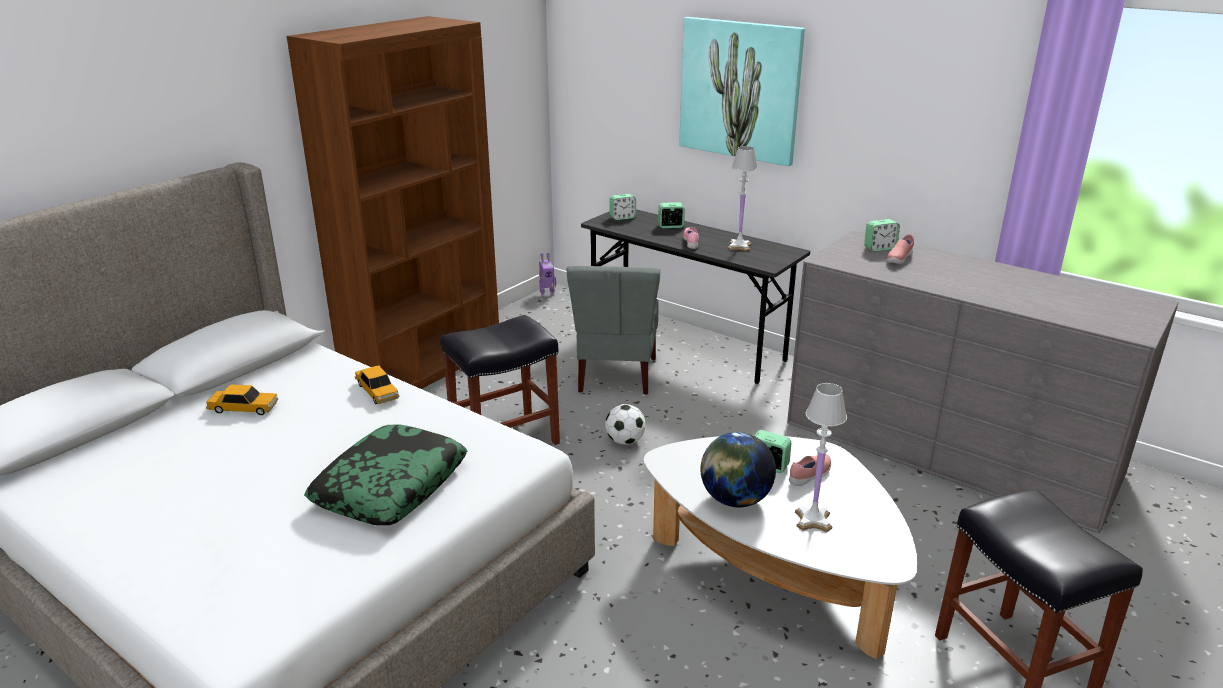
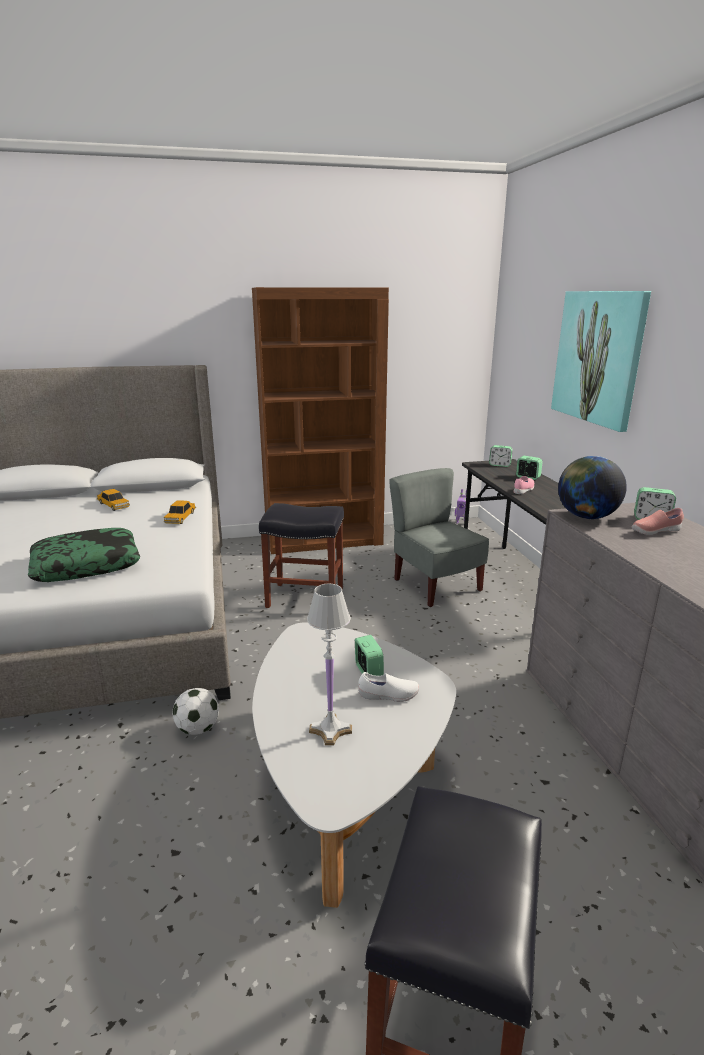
camera: 40 degrees right, 5 degrees down
(615, 375) = (435, 586): grey chair -> grey chair turned 105 degrees clockwise
(625, 441) = (378, 629): football -> football (198, 729)
(735, 500) = (300, 682): globe -> globe (586, 517)
(739, 247) = (561, 502): white table lamp -> none
(810, 476) = (388, 696): pink shoe -> white shoe

